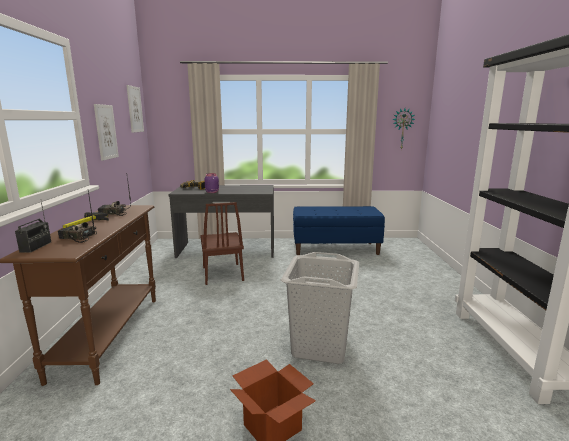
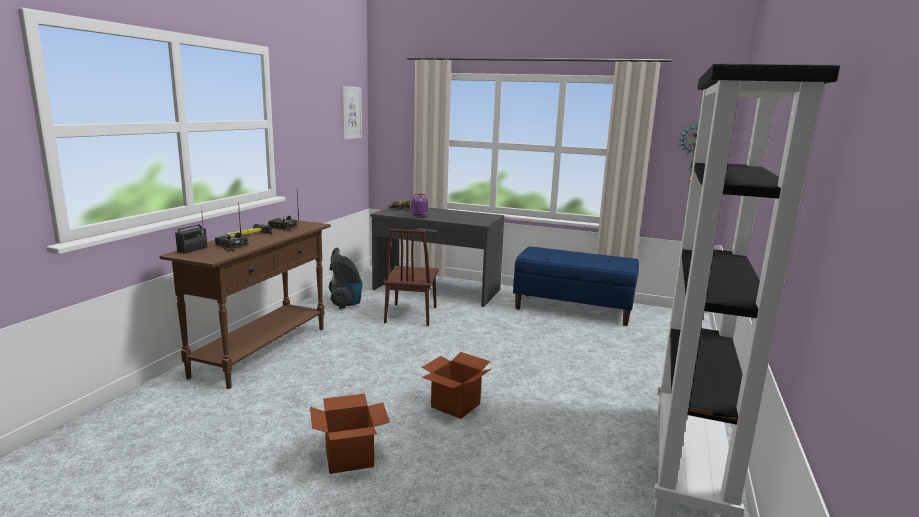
camera: 20 degrees right, 0 degrees up
(106, 132) = (305, 140): picture -> none
(160, 273) = (346, 303): none -> vacuum cleaner
(320, 346) = (455, 405): grey laundry basket -> cardboard box

